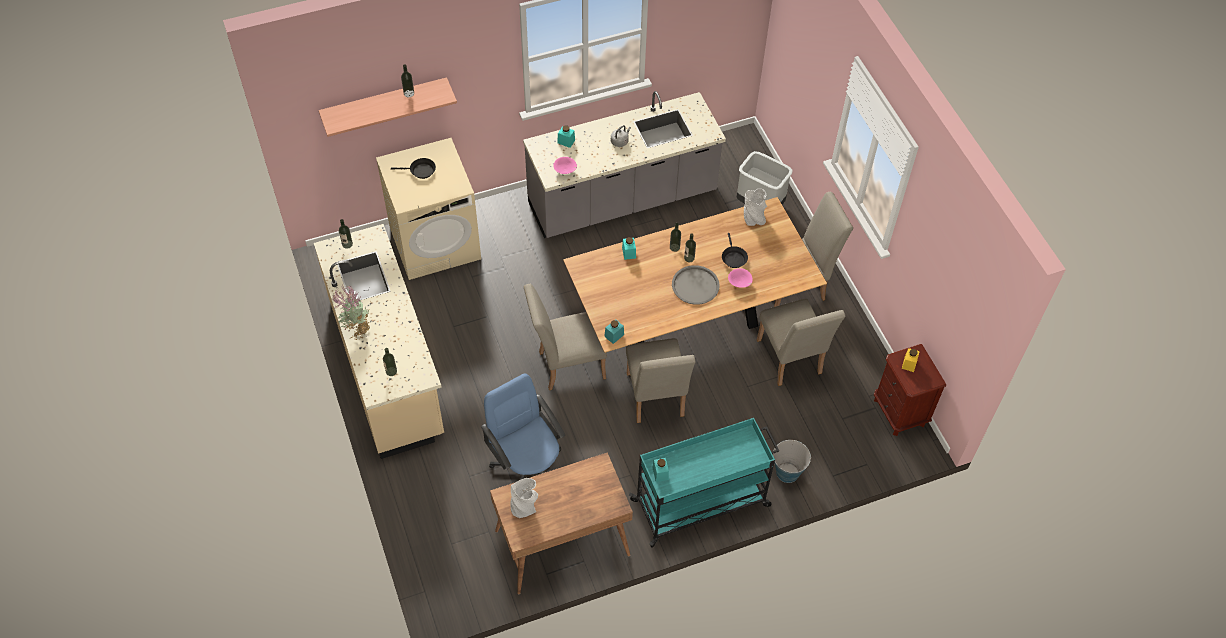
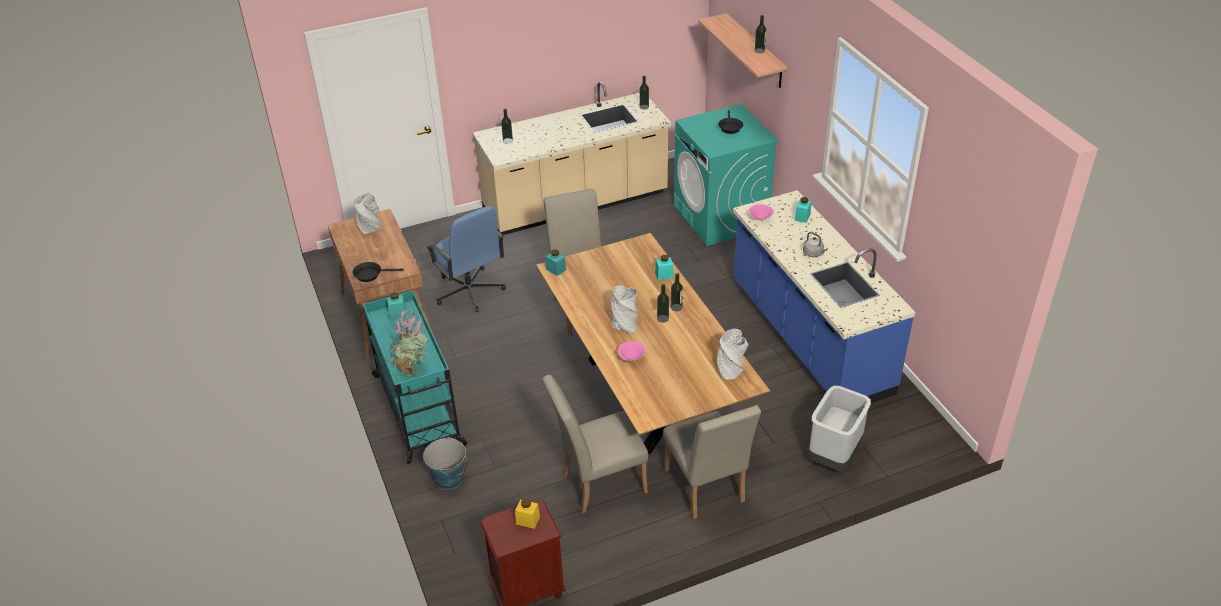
camera: 90 degrees right, 15 degrees down
(357, 329) = (552, 120): potted plant -> potted plant (412, 368)
(435, 243) = (721, 217): beige washing machine -> turquoise washing machine
(528, 466) = (469, 291): blue office chair -> blue office chair turned 90 degrees clockwise
(622, 200) = (808, 338): grey counter -> blue counter
(655, 400) = (543, 373): beige chair -> none
(695, 285) = (624, 324): grey tray -> grey vase
(733, 258) = (667, 353): black frying pan -> black frying pan (370, 275)

